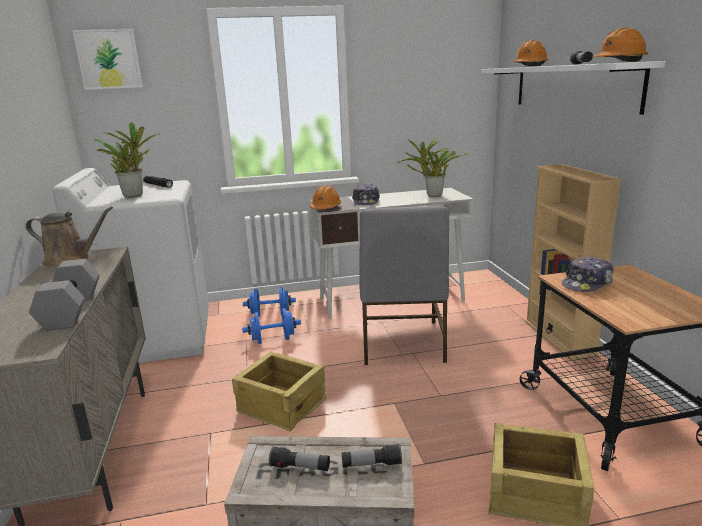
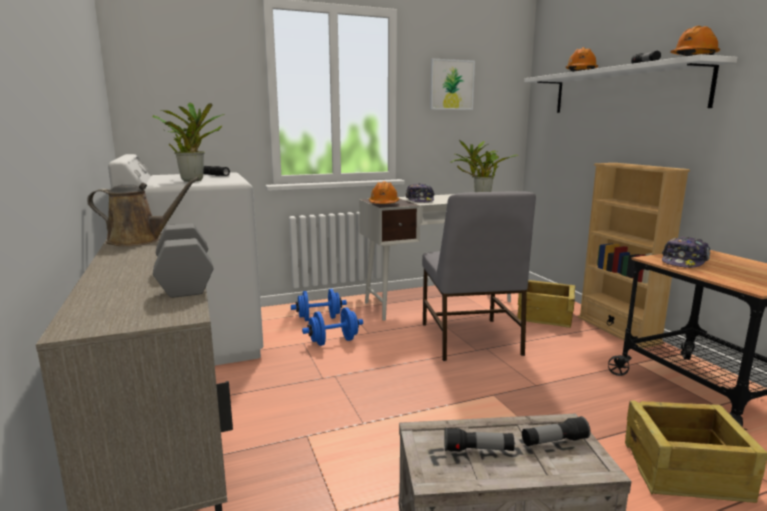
camera: 10 degrees left, 5 degrees down
(109, 59) = (155, 41): picture -> picture (451, 85)
(282, 405) = (374, 403): crate -> crate (544, 316)

